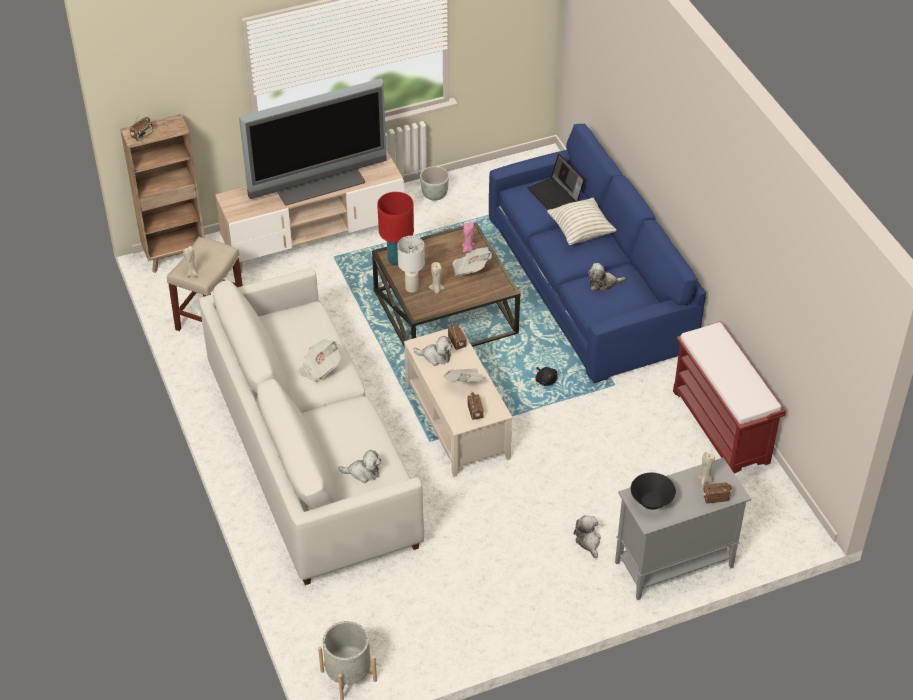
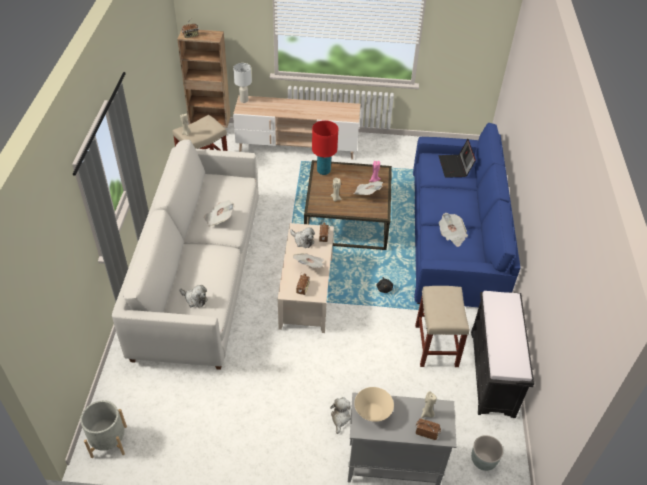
camera: 25 degrees right, 0 degrees up
(319, 183) = (304, 108): television -> none
(411, 288) = (320, 191): white table lamp -> white table lamp (244, 100)
(435, 195) = (389, 146): grey planter -> grey planter (483, 461)
(580, 232) = (457, 195): pillow -> none
(603, 284) = (452, 235): plush toy -> newspaper
(645, 422) = (436, 346): none -> beige stool
(651, 501) = (372, 412): black bowl -> beige bowl
(722, 427) = (493, 373): red bench -> black bench

